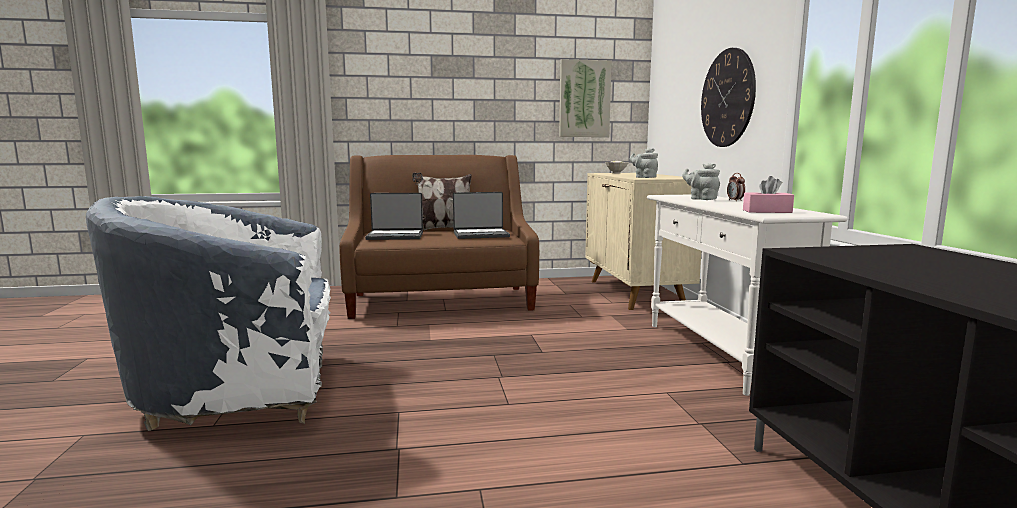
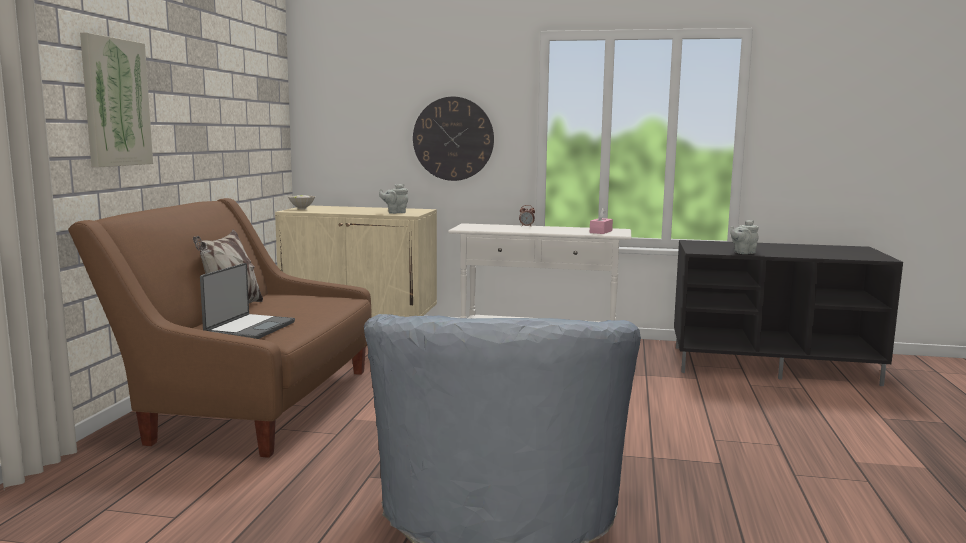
camera: 70 degrees left, 0 degrees up
(481, 235) = (306, 302): laptop -> none
(584, 99) = (255, 123): picture -> picture (115, 102)
(701, 199) = (505, 228): grey teapot -> grey teapot (743, 253)

